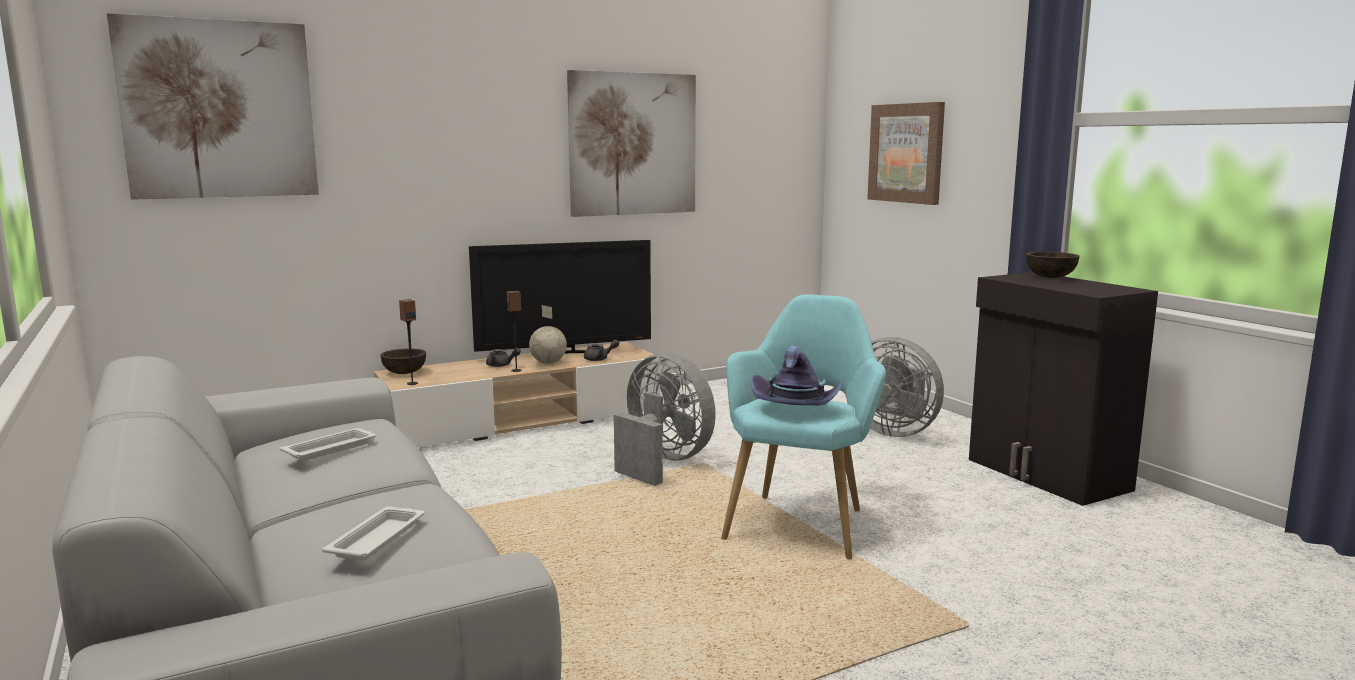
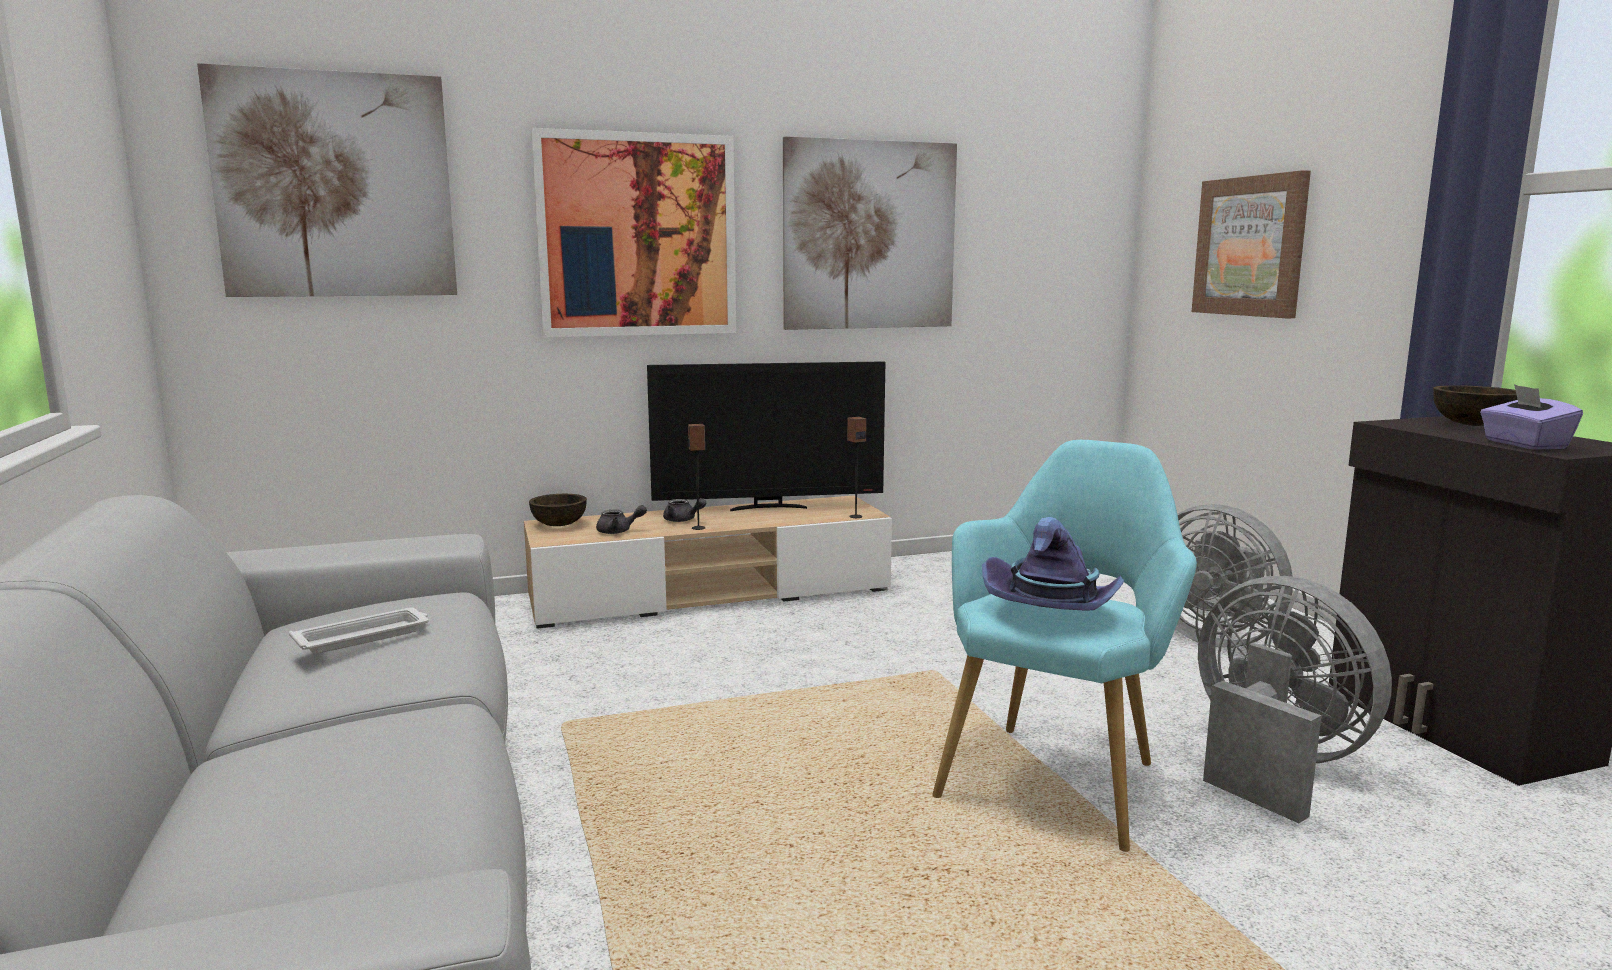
camera: 10 degrees right, 0 degrees up
(378, 538) = (322, 804): white tray -> none
(412, 383) = (561, 539): speaker -> speaker (855, 516)
(458, 146) = (637, 235): none -> picture
(548, 363) = (743, 519): globe -> none
(599, 359) = (811, 517): grey teapot -> grey teapot (619, 531)
(662, 463) = (875, 665): grey fan -> grey fan (1272, 764)
(1078, 289) = (1524, 444): none -> purple tissue box

